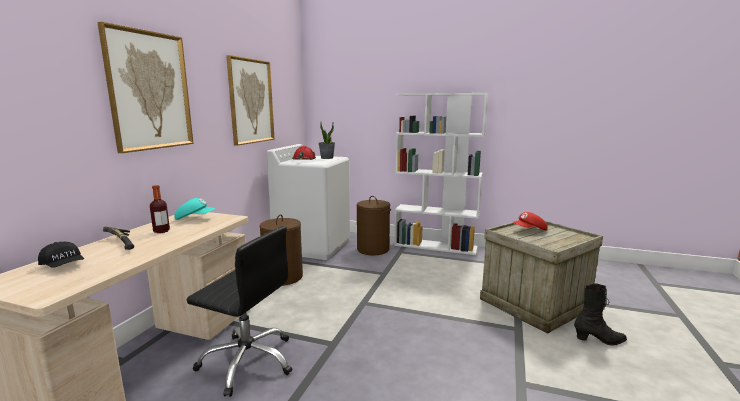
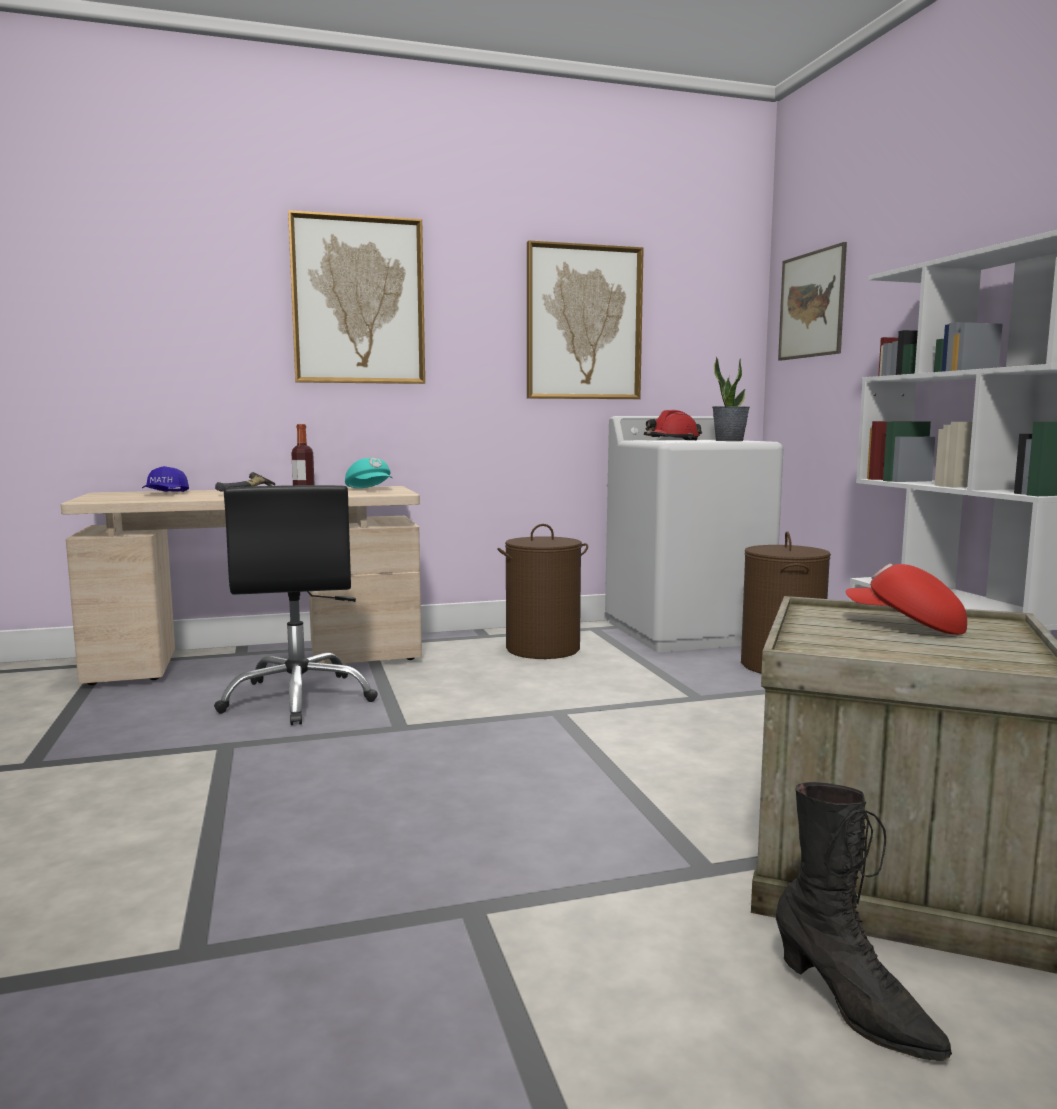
camera: 55 degrees right, 5 degrees down
(63, 265) = (165, 493): black cap -> blue cap
(335, 94) = (811, 305): none -> picture

